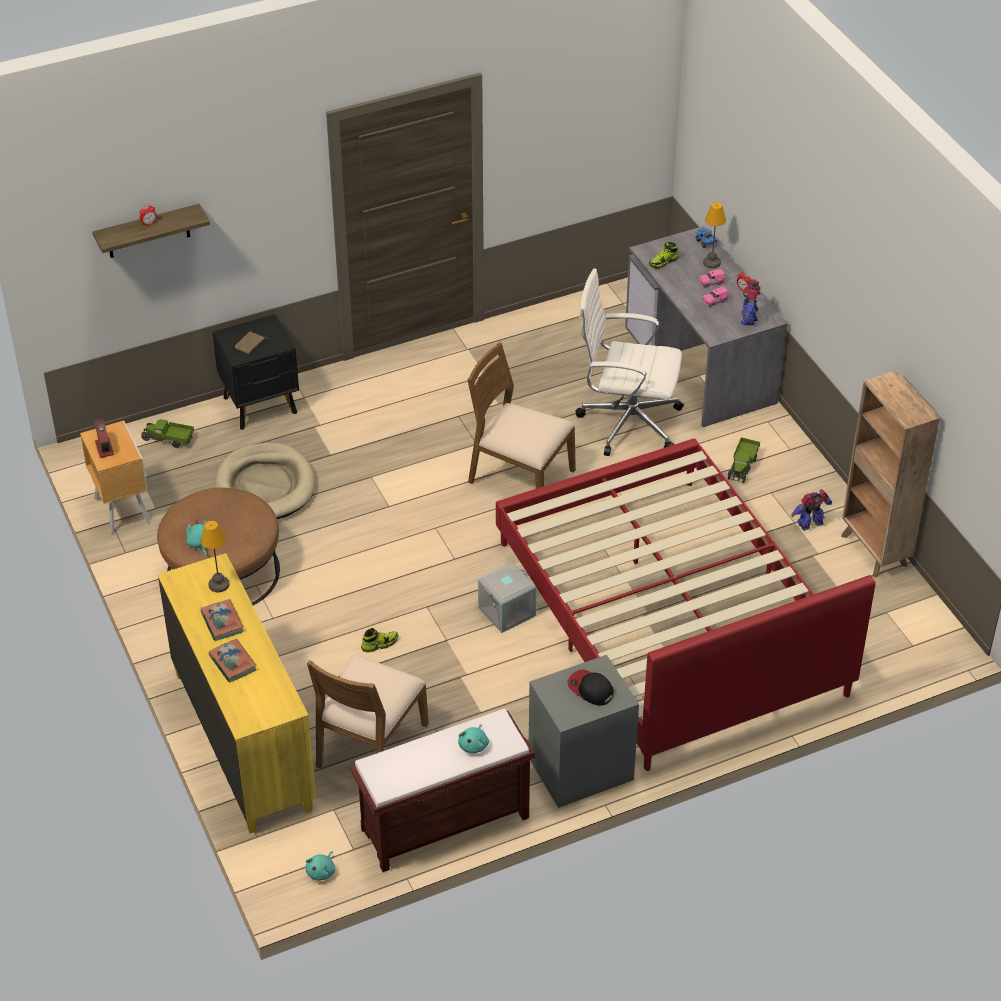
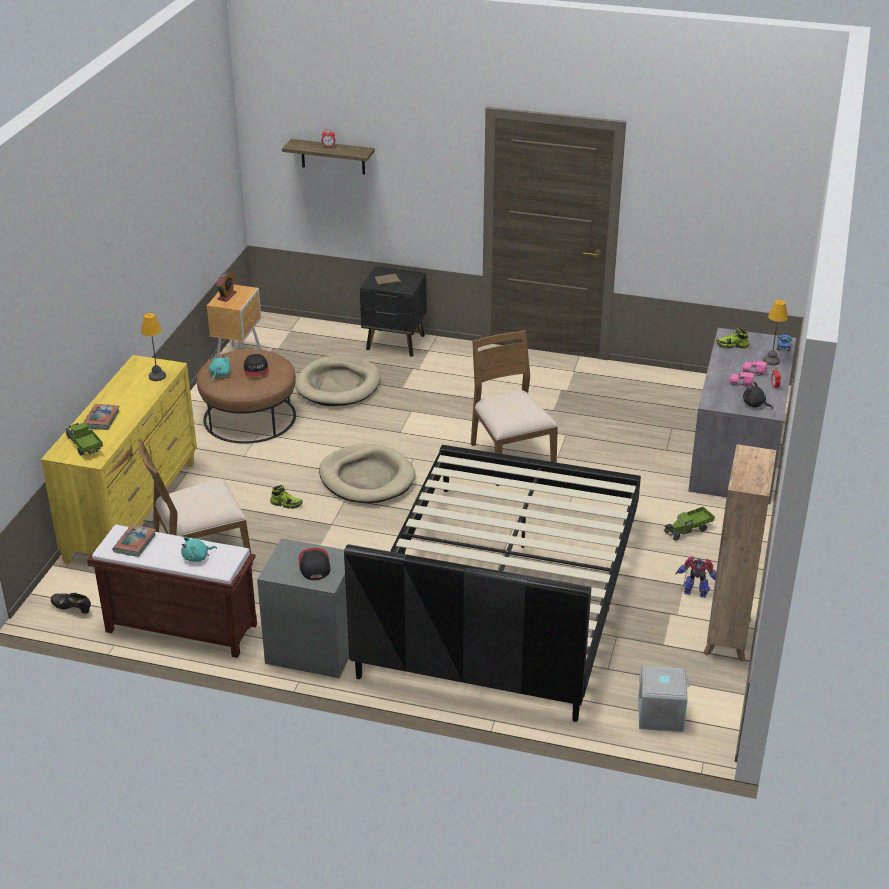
camera: 40 degrees right, 10 degrees down
(168, 439) = (316, 335): toy truck -> toy truck (84, 446)
(222, 622) = (128, 396): book -> book (134, 543)
(231, 518) = (256, 370): none -> cap
(322, 871) = (72, 609): turquoise plush toy -> black shoe
(419, 573) = (367, 478): none -> beige dog bed
(507, 612) = (393, 530): grey storage box -> grey storage box (660, 715)
(627, 422) = (633, 462): white office chair -> none
(668, 618) = (502, 593): red bed -> black bed
(749, 318) = (755, 404): toy robot -> black plush toy

